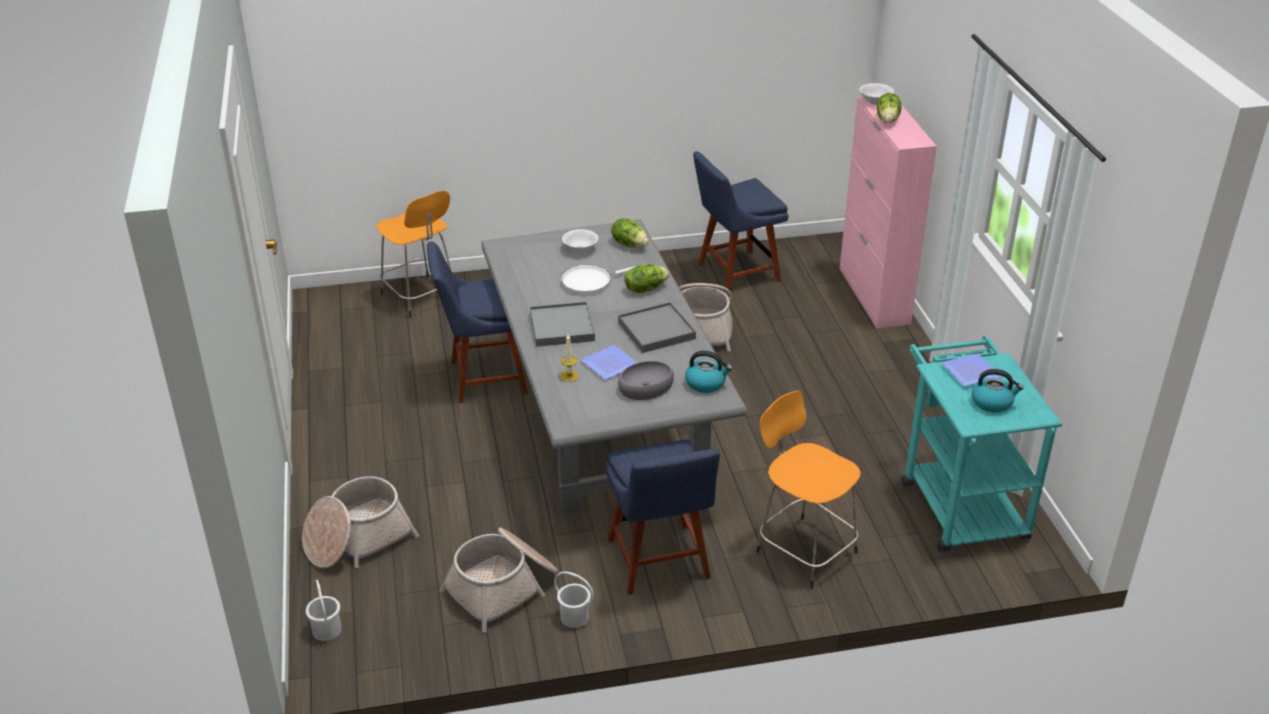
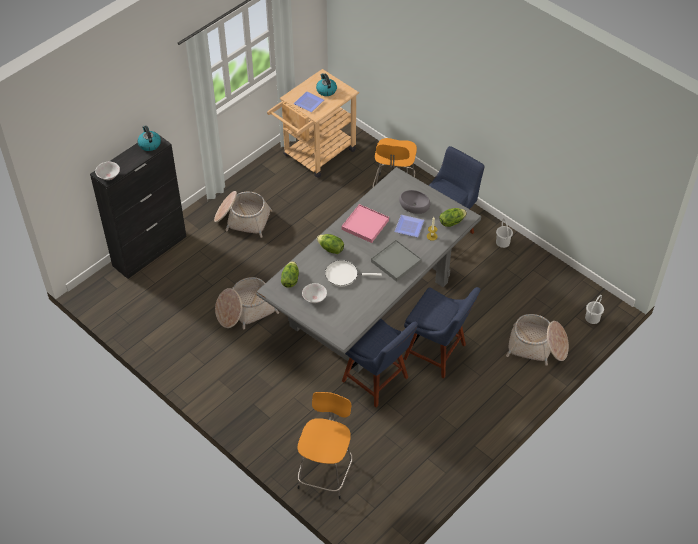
camera: 125 degrees left, 15 degrees up
(503, 587) = (511, 274): basket -> basket (242, 219)
(590, 282) = (344, 275): white frying pan -> white frying pan turned 150 degrees clockwise
(656, 331) = (365, 225): grey tray -> pink tray
(706, 383) = (391, 187): kettle -> kettle (149, 144)
(734, 273) = (171, 325): blue chair -> blue chair (437, 353)
(874, 296) = (150, 251): pink cabinet -> black cabinet
(888, 120) = (133, 161): lettuce -> lettuce (451, 222)
(959, 502) = (315, 156): turquoise cart -> beige cart

